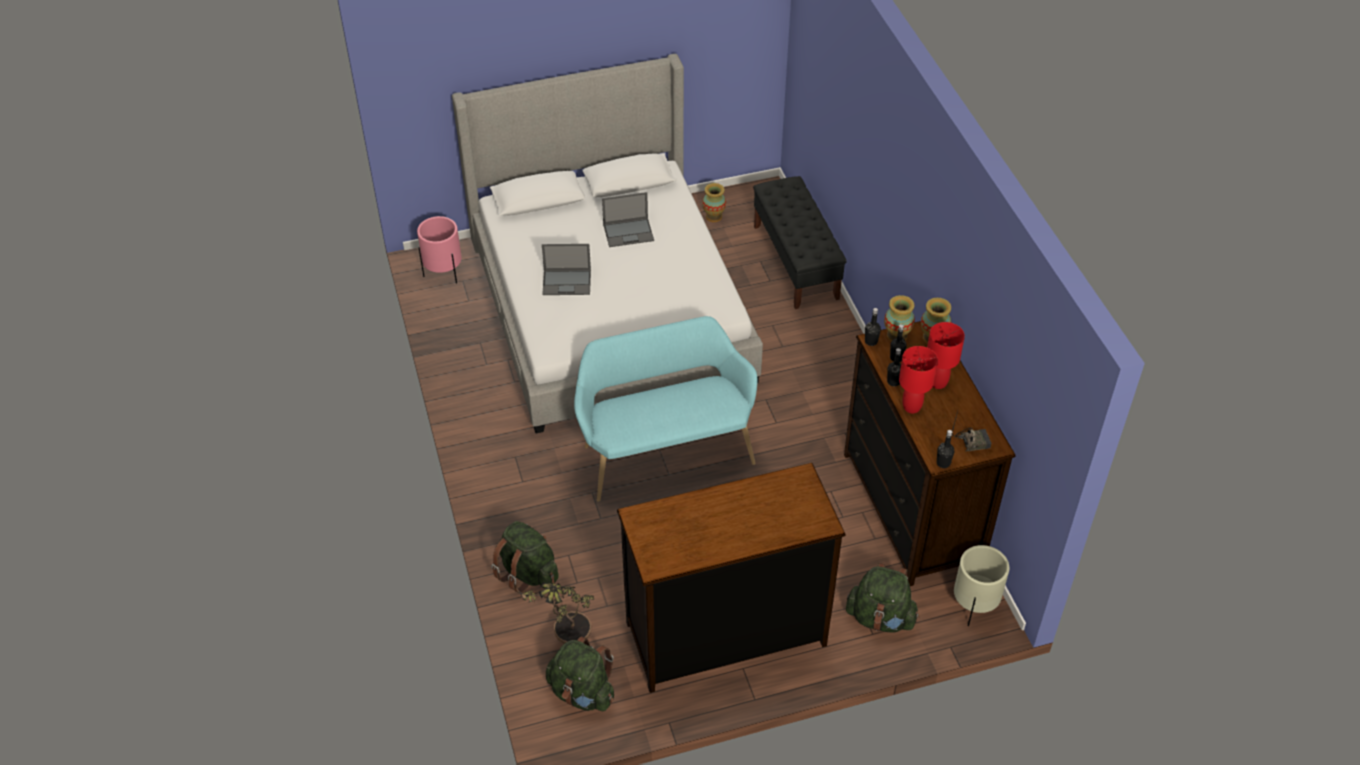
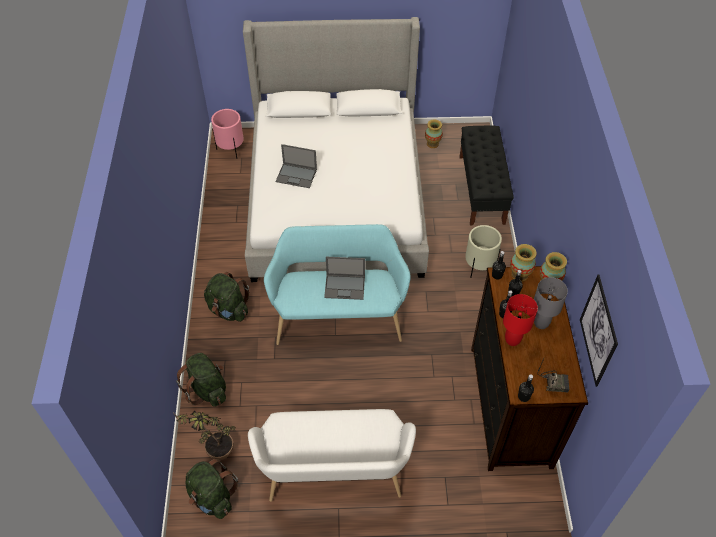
camera: 15 degrees right, 5 degrees up
(629, 232) = (355, 146): laptop -> laptop (345, 287)
(725, 634) = (334, 476): dresser -> white bench
(880, 618) = (458, 492): green backpack -> green backpack (229, 310)
(938, 383) = (541, 323): red table lamp -> grey table lamp
(974, 606) = (535, 501): beige planter -> beige planter (479, 267)
(1010, 366) = (598, 331): none -> picture

